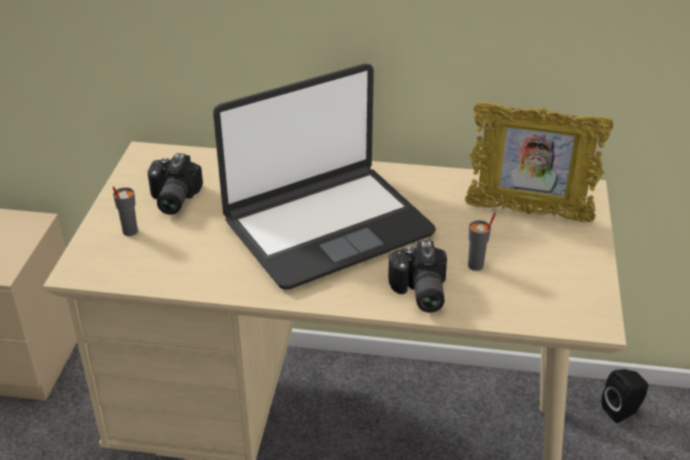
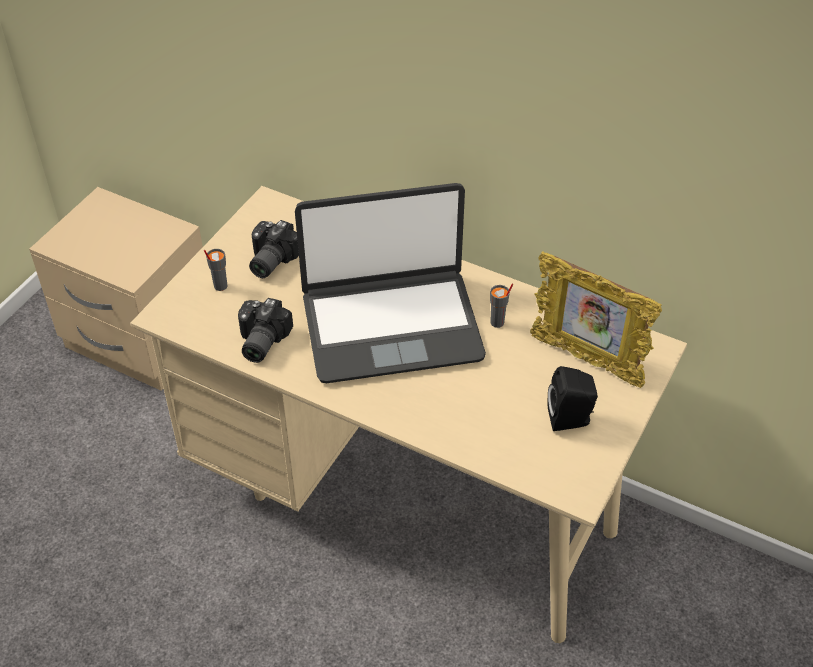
camera: 20 degrees right, 10 degrees up
(418, 293) = (437, 418): camera -> camera (259, 341)
(476, 266) = (504, 404): grey cup -> grey cup (497, 323)
(622, 411) = (686, 558): black speaker -> black speaker (571, 419)

